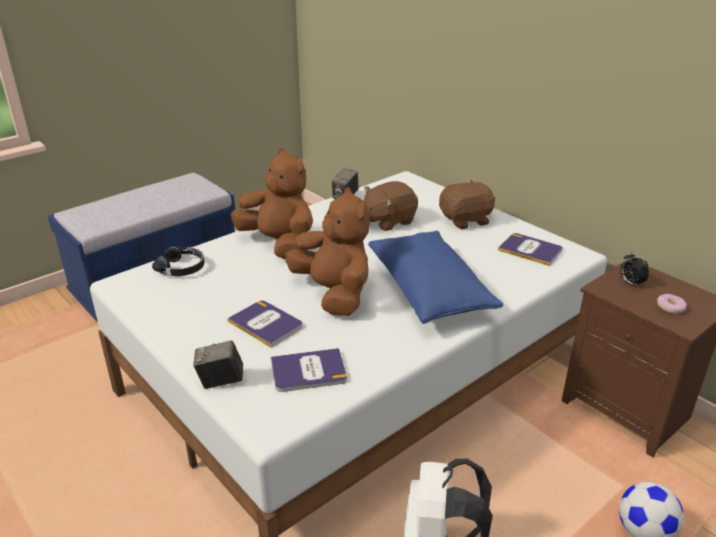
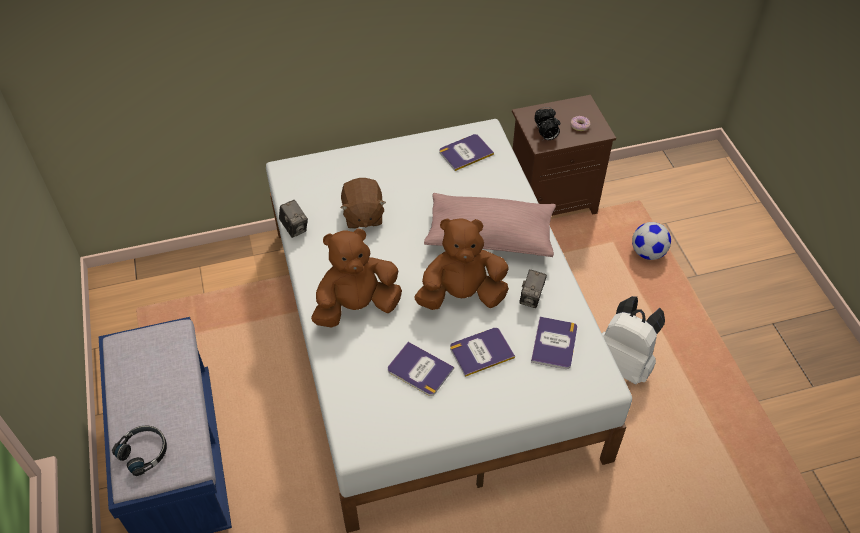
camera: 65 degrees left, 20 degrees up
(182, 268) = (356, 390): black headphones -> black headphones (144, 452)
(221, 381) = (542, 399): camera -> camera (531, 298)
(223, 294) = (419, 369): none -> book
(429, 291) = (490, 236): blue pillow -> pink pillow
(466, 220) = (395, 167): brown plush toy -> none
(617, 290) = (548, 138): none -> alarm clock

